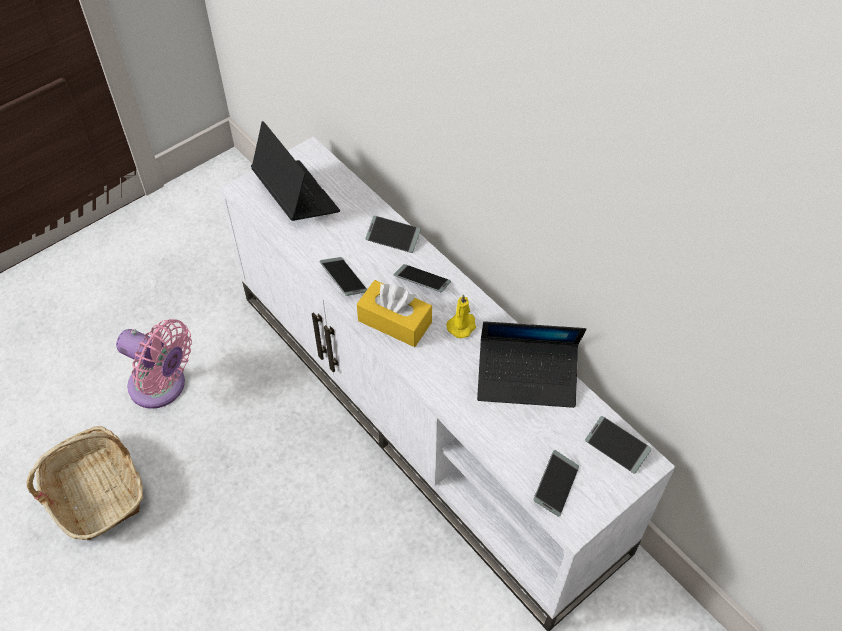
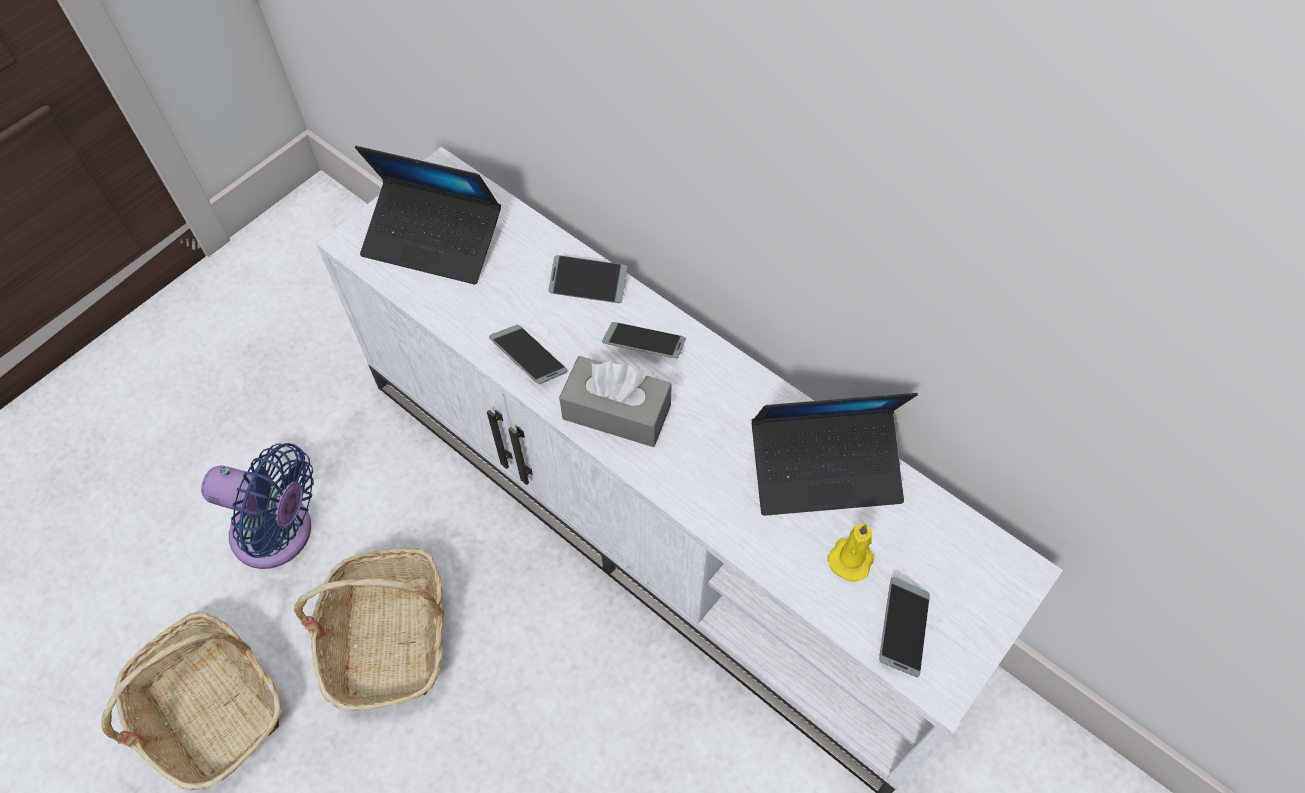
camera: 10 degrees left, 5 degrees up
(162, 387) = (280, 534): pink fan -> blue fan
(223, 466) = (389, 636): none -> basket
(296, 196) = (433, 241): laptop -> laptop turned 150 degrees clockwise
(394, 321) = (616, 412): yellow tissue box -> grey tissue box
(462, 325) = (716, 403): yellow candle -> yellow candle (851, 557)
(616, 447) = (975, 555): phone -> none

